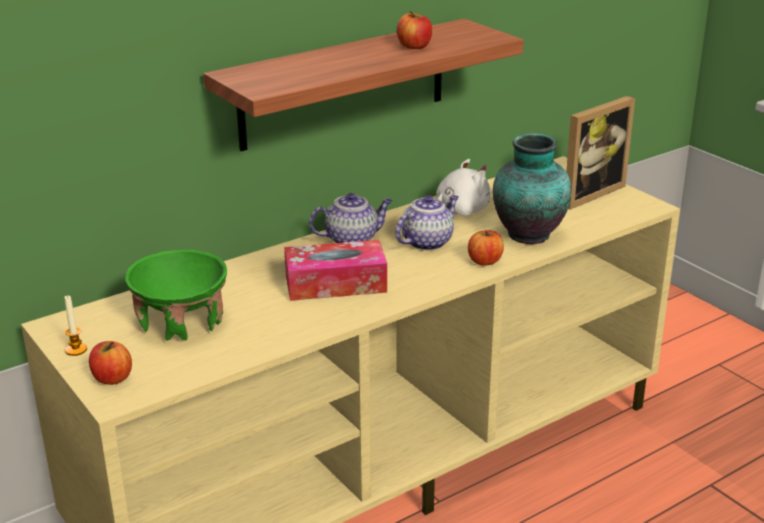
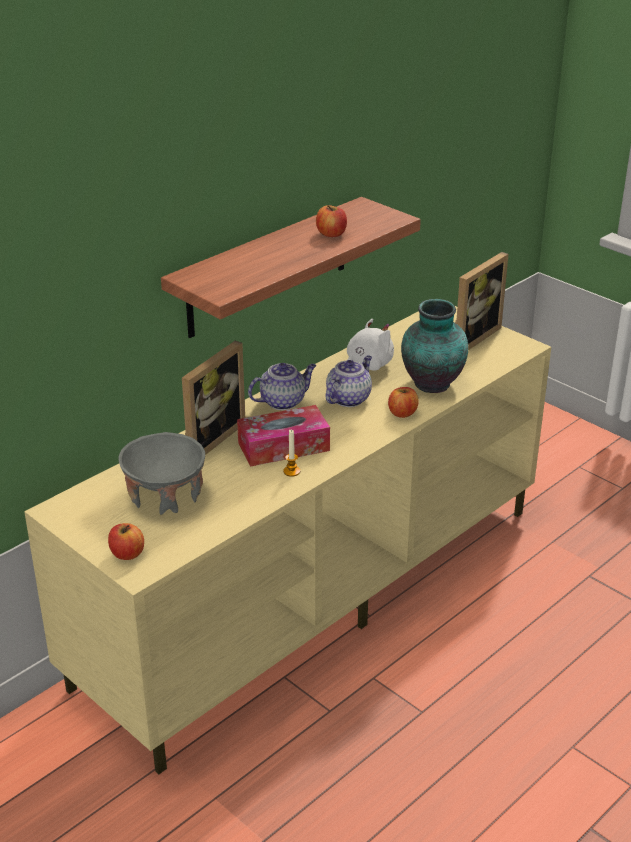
camera: 10 degrees left, 5 degrees up
(76, 350) = (84, 531): candle -> candle (291, 471)
(181, 322) = (165, 496): green bowl -> grey bowl
(255, 268) = (209, 438): none -> picture frame

